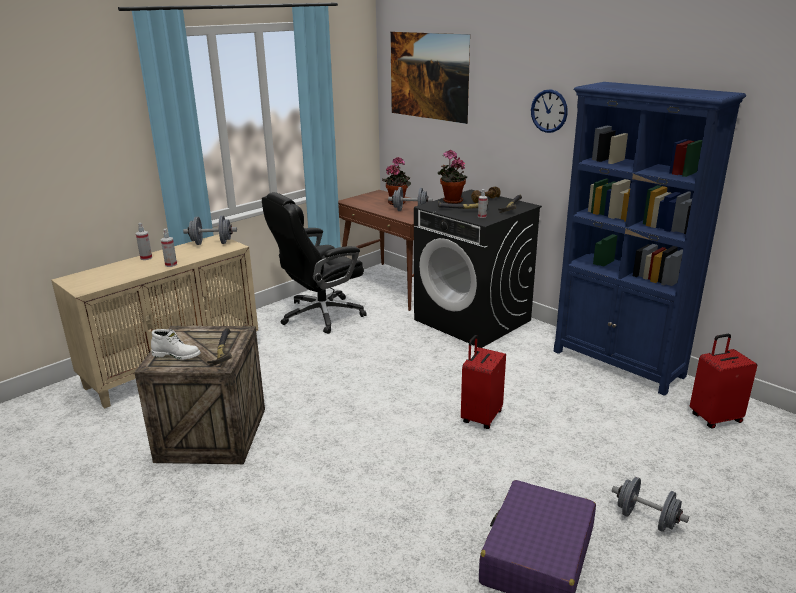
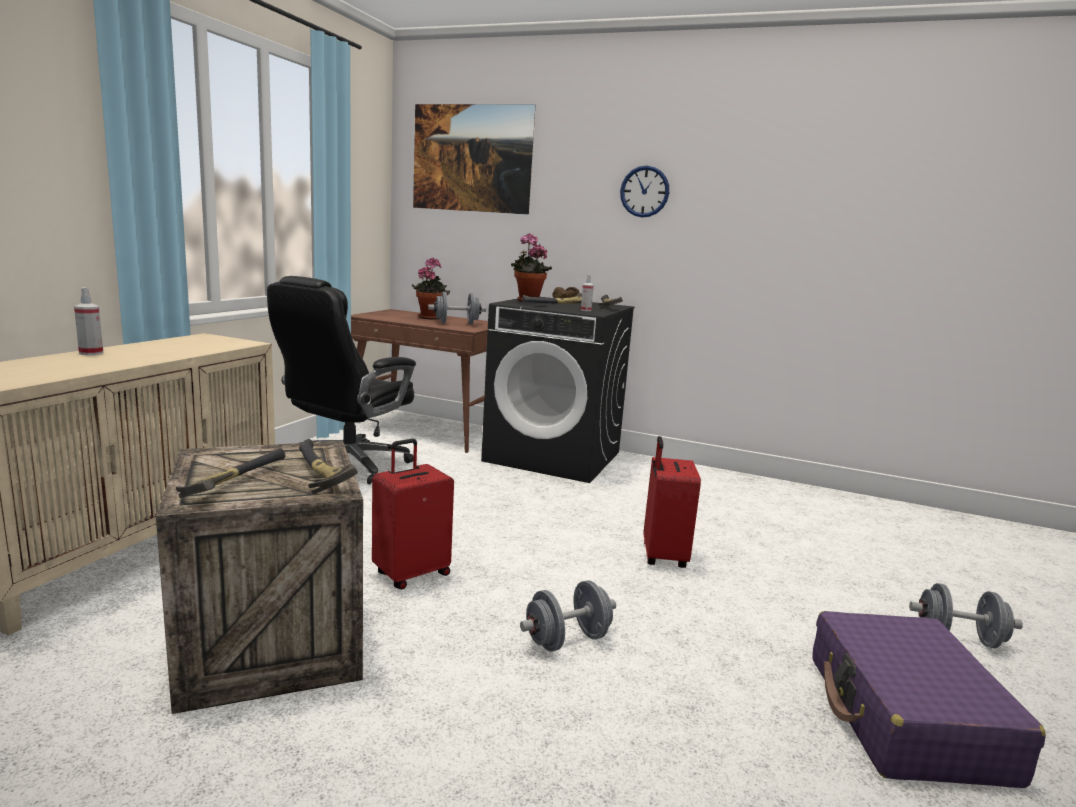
camera: 25 degrees left, 10 degrees down
(171, 264) = (150, 359): spray bottle -> none
(177, 355) = (231, 485): white boot -> hammer
(212, 243) = (203, 340): grey dumbbell -> grey dumbbell (567, 640)
(618, 364) = (750, 484): blue bookcase -> none
(714, 418) = (894, 523): red suitcase -> red suitcase (411, 573)

